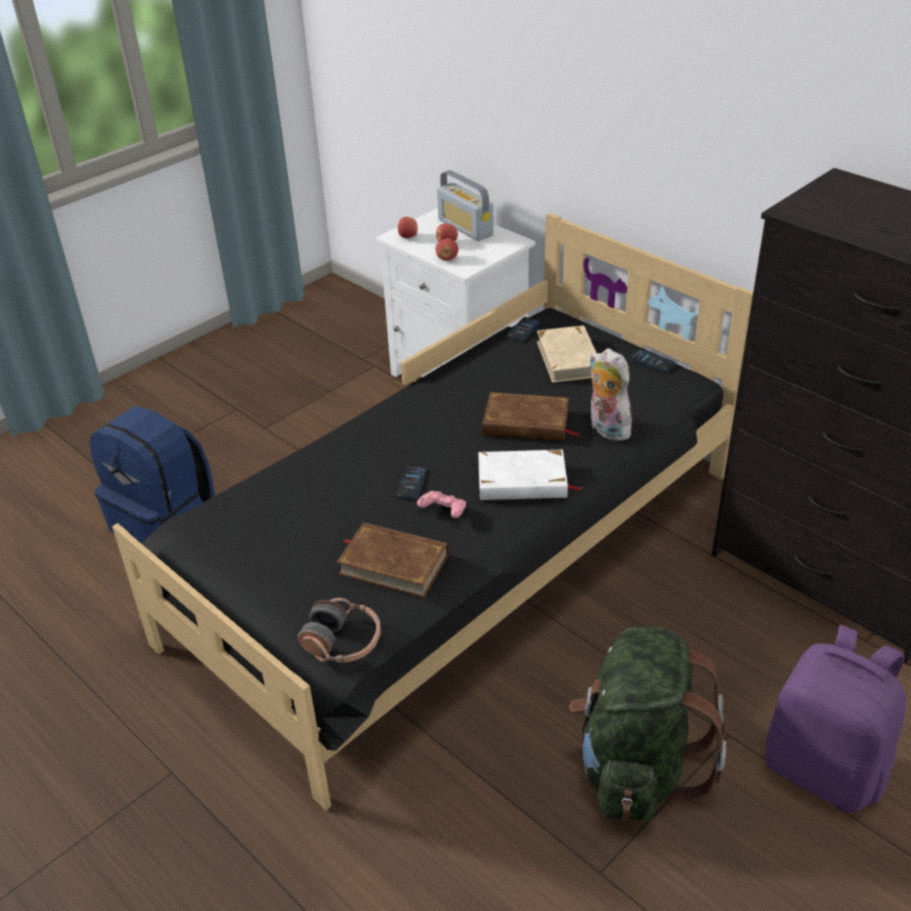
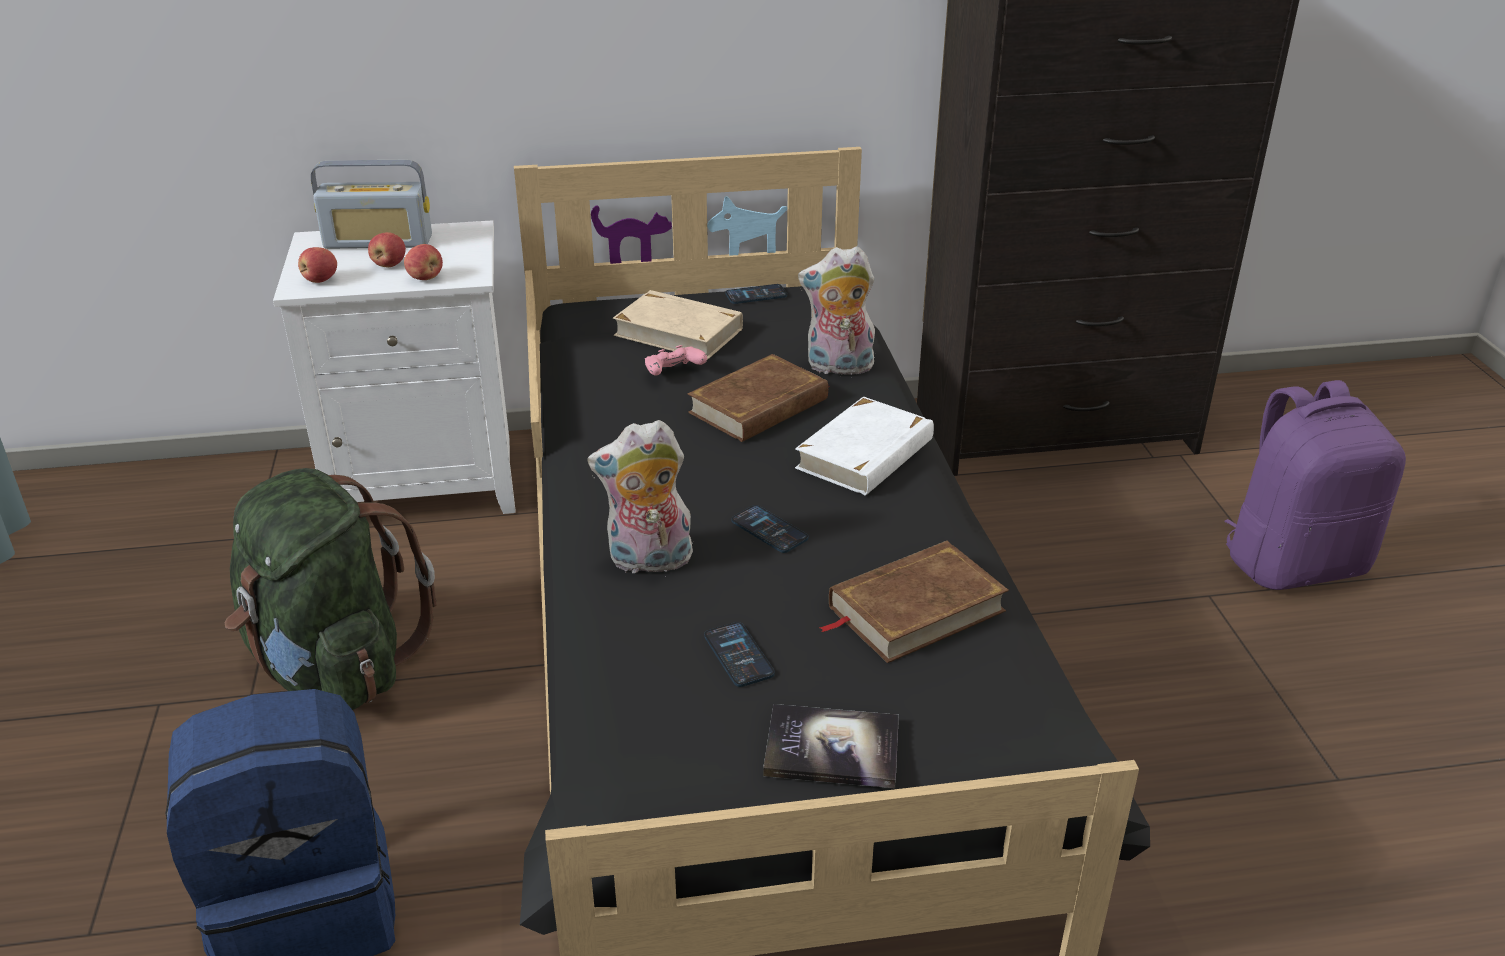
camera: 55 degrees left, 5 degrees down
(257, 585) = (832, 748): none -> book
(342, 642) = (1030, 715): headphones -> none
(345, 460) = (648, 562): none -> plush toy
(443, 512) = (857, 530): pink game controller -> pink game controller (673, 373)
(523, 330) = (576, 333): phone -> phone (738, 655)
(637, 766) = (1208, 677): green backpack -> green backpack (334, 666)

